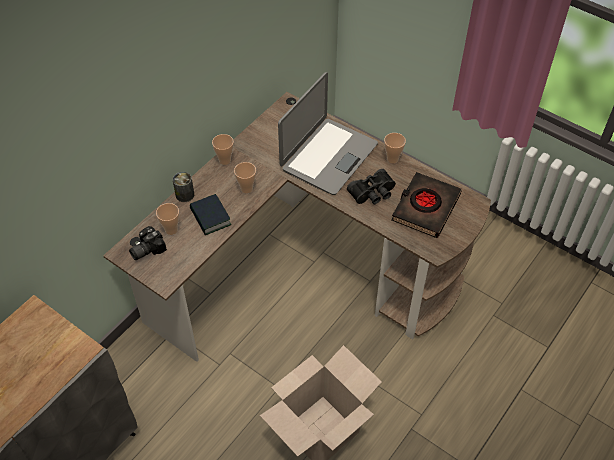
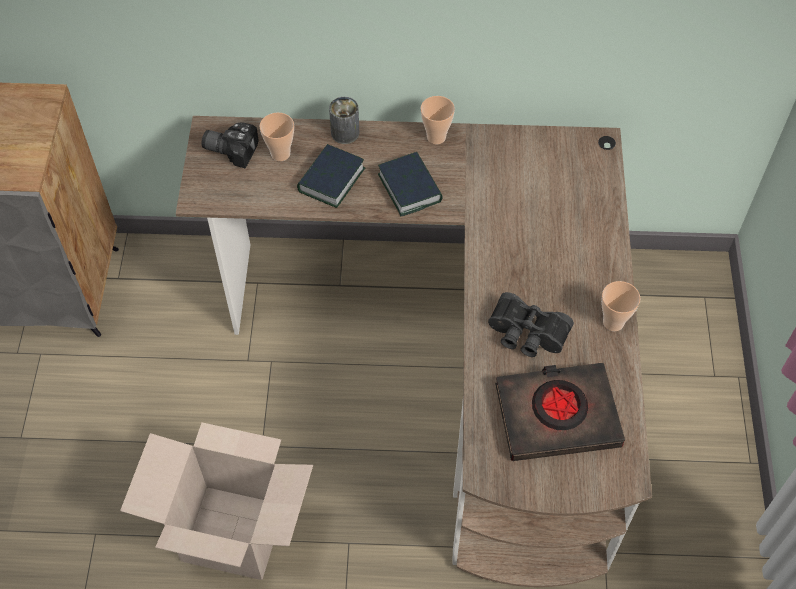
camera: 55 degrees right, 5 degrees up
(246, 188) = (409, 188): cup -> book
(328, 156) = (546, 243): laptop -> none

